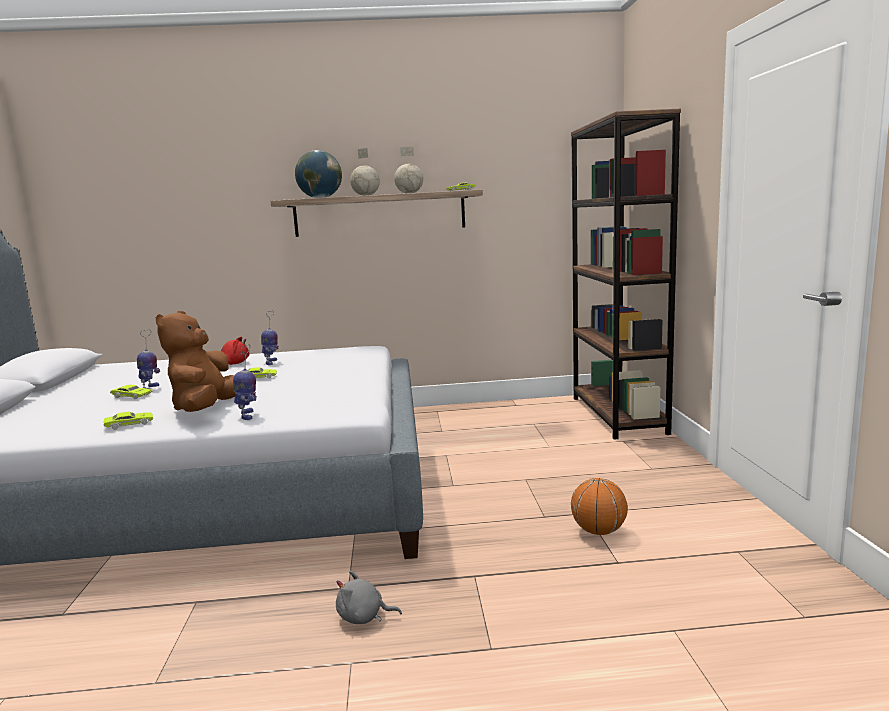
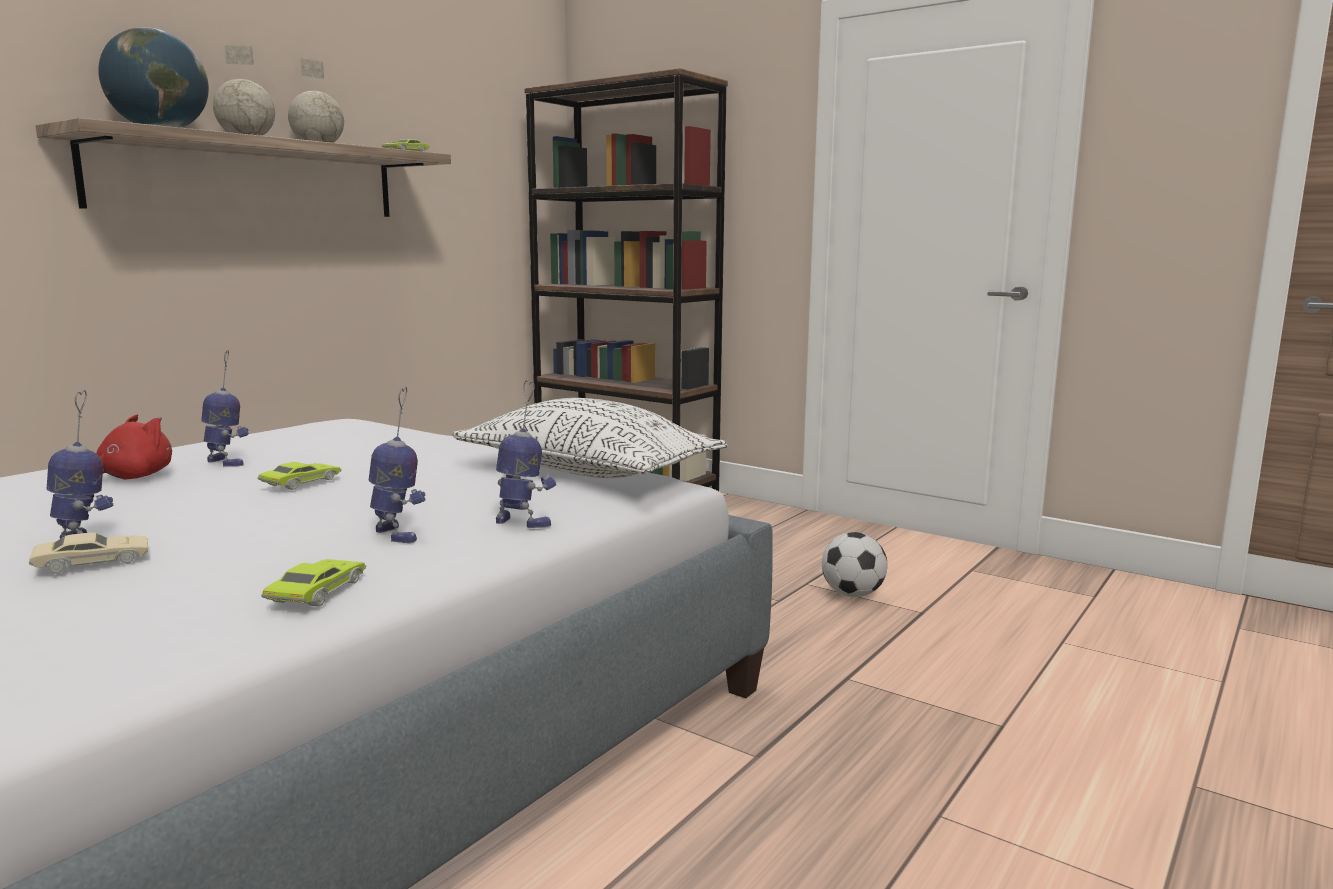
camera: 50 degrees left, 0 degrees up
(132, 396) = (92, 562): green toy car -> beige toy car
(206, 409) = (397, 535): brown plush toy -> toy robot
(351, 396) = (587, 471): none -> white pillow
(364, 617) = (846, 771): grey plush toy -> none
(599, 531) = (852, 594): basketball -> football

